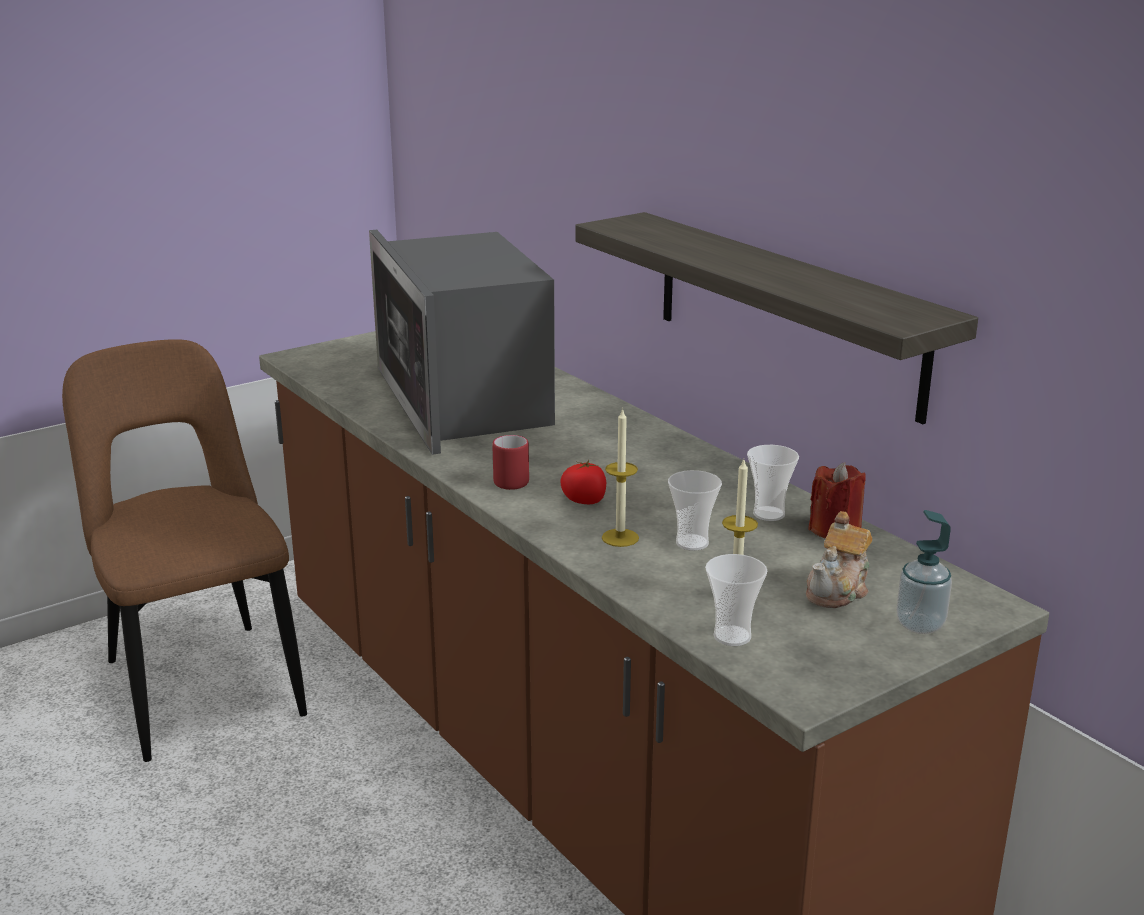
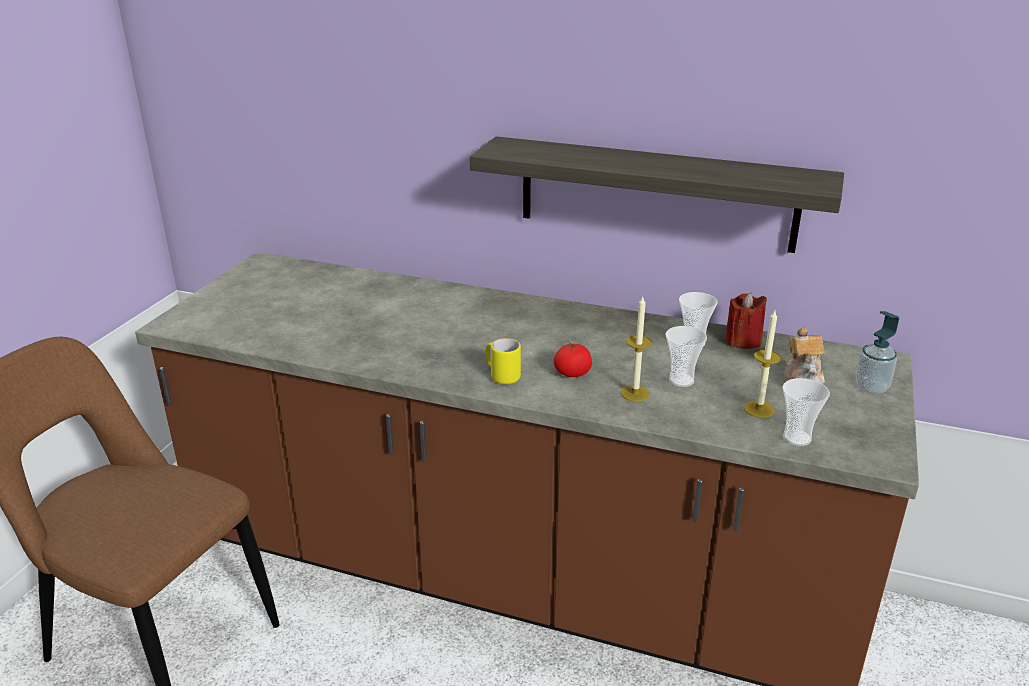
camera: 35 degrees left, 5 degrees up
(463, 400) = (372, 321): microwave -> none
(510, 480) = (501, 376): red mug -> yellow mug

